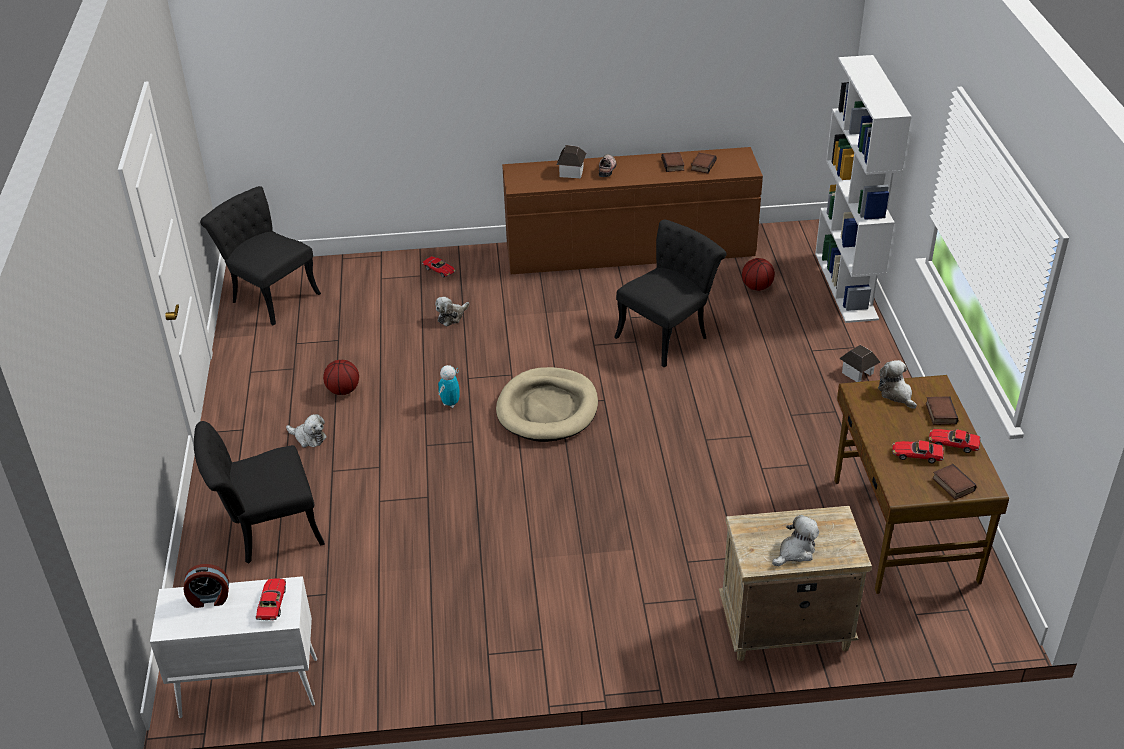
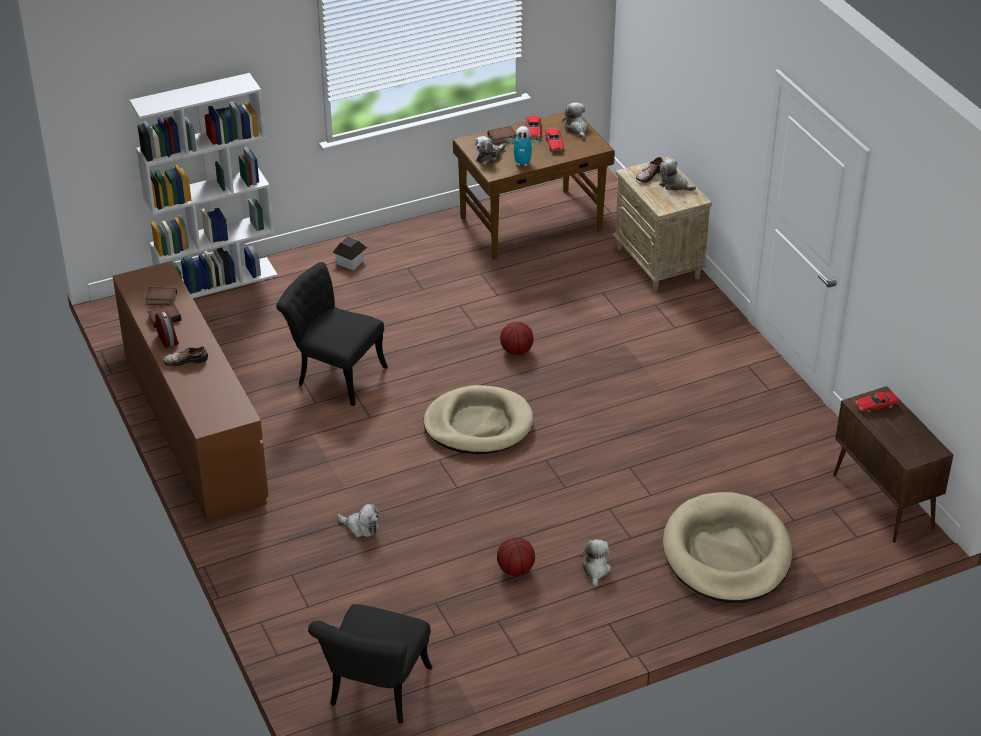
camera: 110 degrees left, 0 degrees up
(209, 599) = (896, 439): alarm clock -> alarm clock (168, 340)
(248, 688) = (883, 502): white cabinet -> brown cabinet
(266, 531) = (727, 553): black chair -> beige dog bed
(439, 270) = (276, 562): toy car -> none
(450, 403) = (500, 488): toy robot -> toy robot (522, 163)
(571, 172) = (200, 383): toy house -> none
(757, 287) = (236, 332): basketball -> basketball (517, 351)
(828, 533) = (648, 174): none -> shoe
(952, 484) = (576, 129): book -> plush toy

